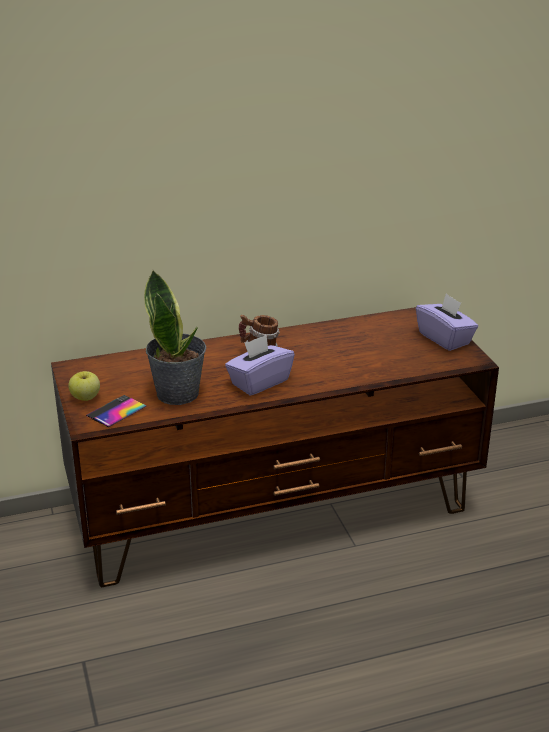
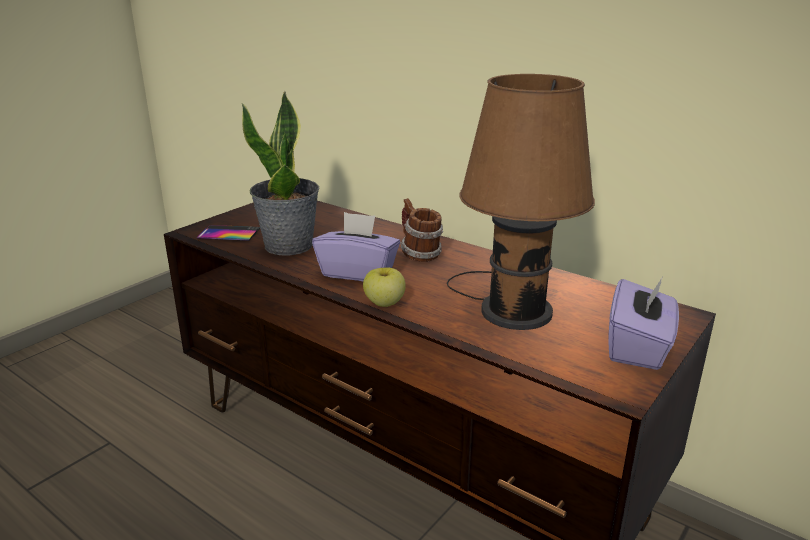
camera: 55 degrees right, 5 degrees down
(85, 398) = (240, 217): apple -> apple (384, 303)
(367, 352) = (512, 308): none -> brown table lamp

